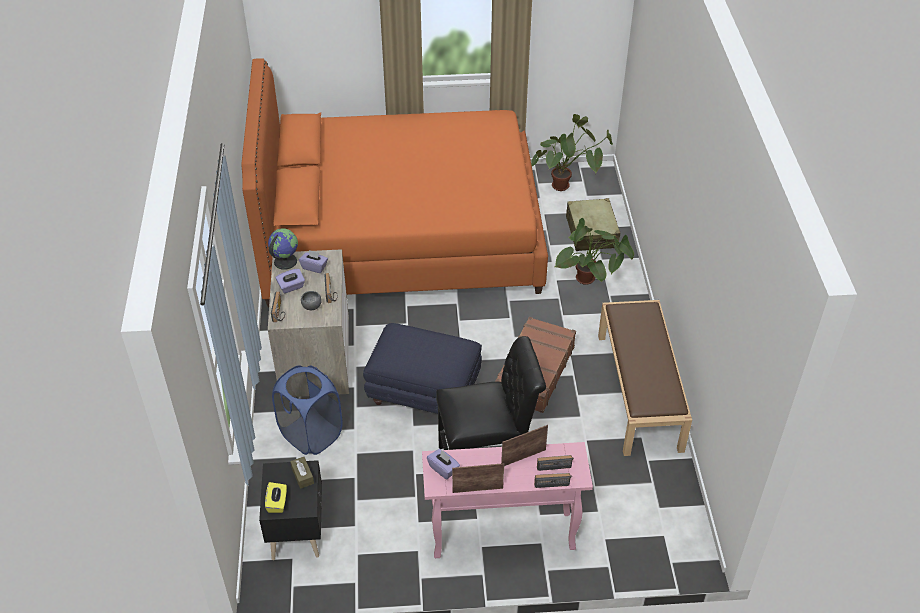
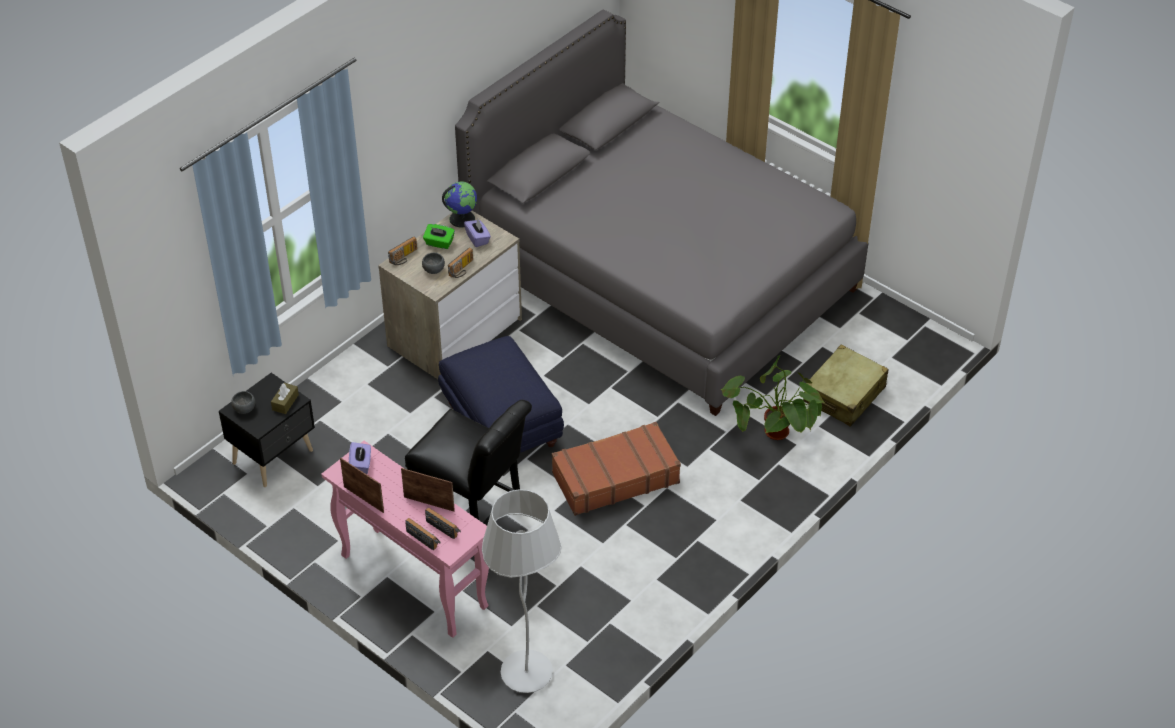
camera: 45 degrees right, 0 degrees up
(277, 503) = (244, 408): yellow tissue box -> grey bowl
(291, 287) = (439, 243): purple tissue box -> green tissue box
(311, 434) = (373, 392): blue laundry basket -> none
(401, 235) = (661, 277): orange bed -> grey bed
(567, 183) = (889, 332): potted plant -> none
(640, 392) = (684, 564): brown bench -> none
(646, 533) = (526, 674): none -> white floor lamp

